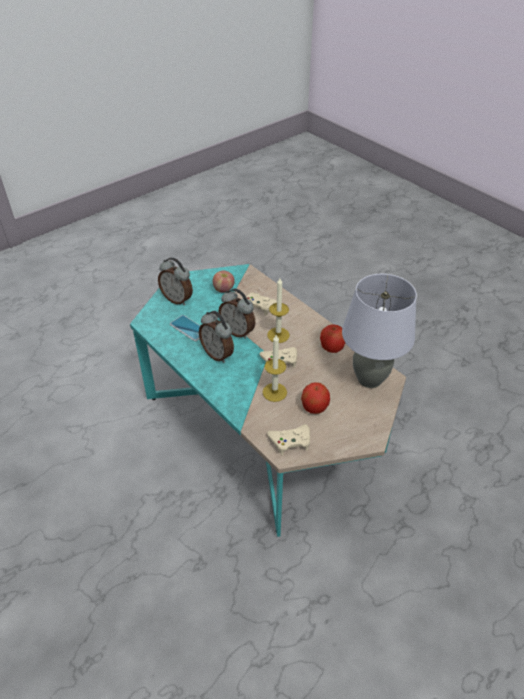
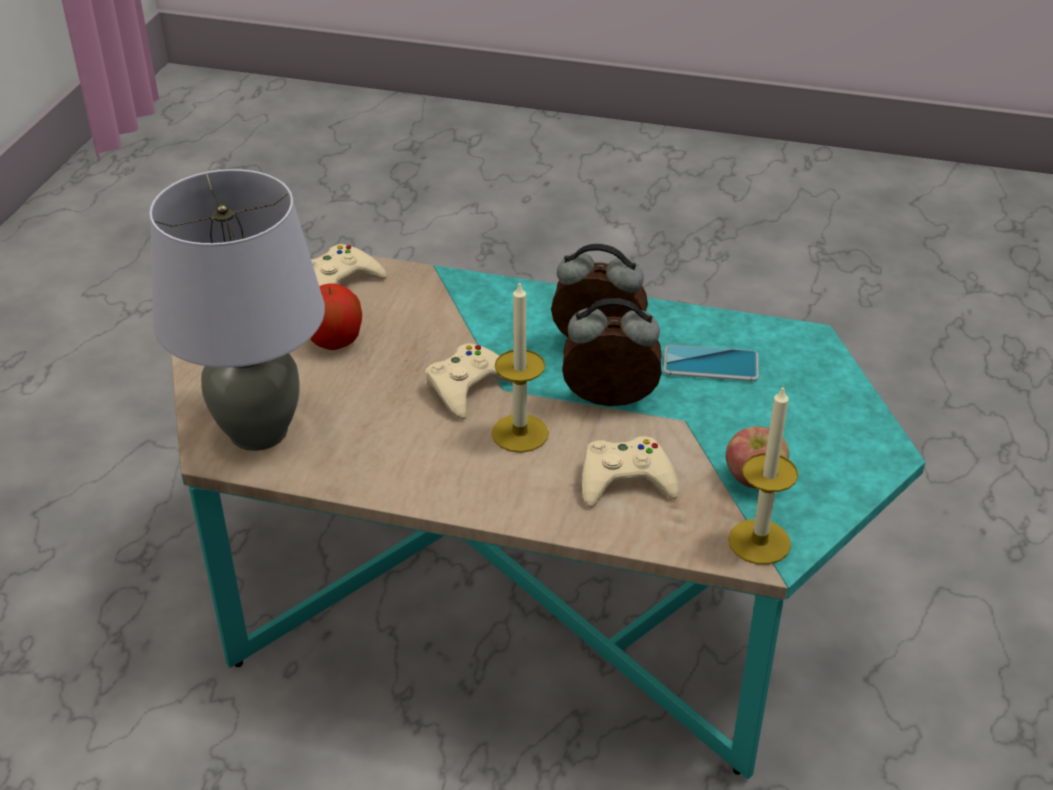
camera: 145 degrees right, 5 degrees down
(177, 299) = (816, 408): alarm clock -> none
(274, 392) = (428, 333): candle -> candle (759, 542)
(332, 348) = (381, 458): apple -> none

